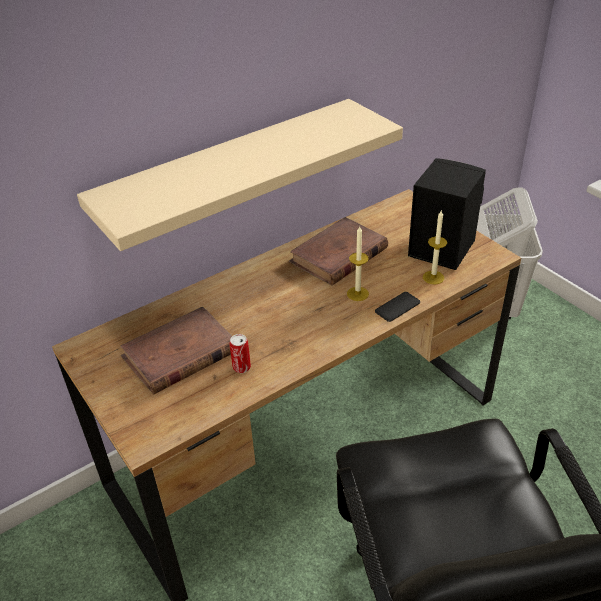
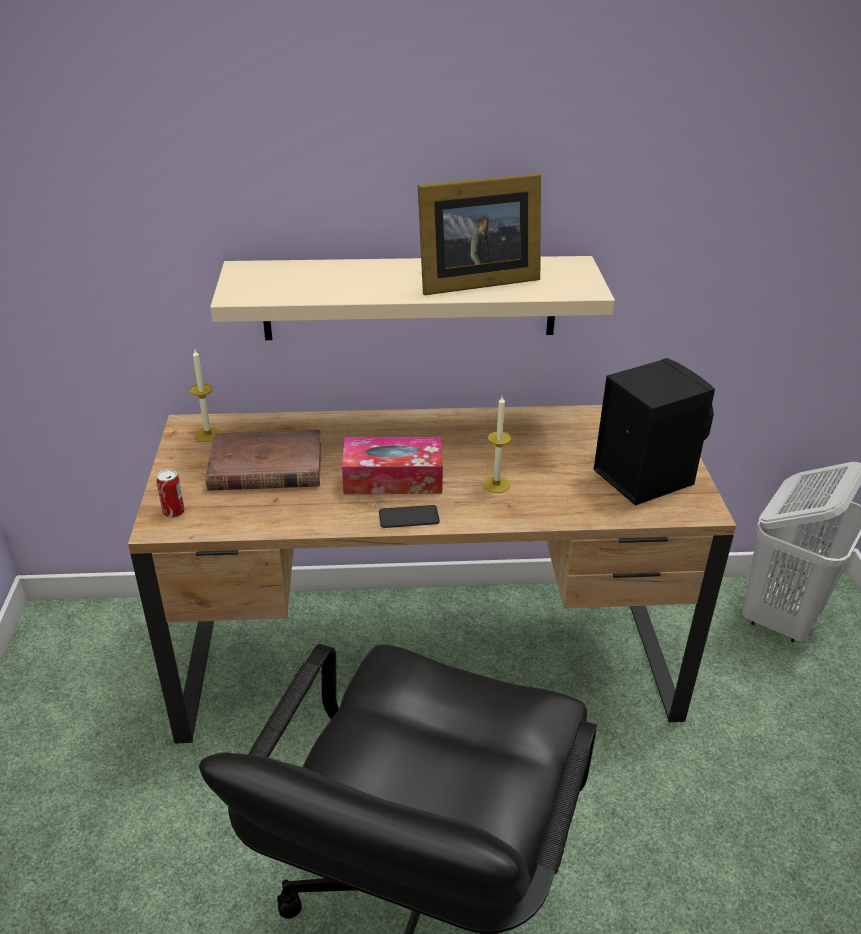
camera: 30 degrees right, 5 degrees down
(241, 367) = (308, 502): can -> can (173, 512)
(284, 321) = (393, 478): none -> tissue box
(294, 145) = (472, 281): none -> picture frame
(338, 255) = (516, 440): brown book -> none
(397, 307) = (526, 515): phone -> phone (409, 517)
(433, 277) = (600, 502): candle -> candle (208, 434)

